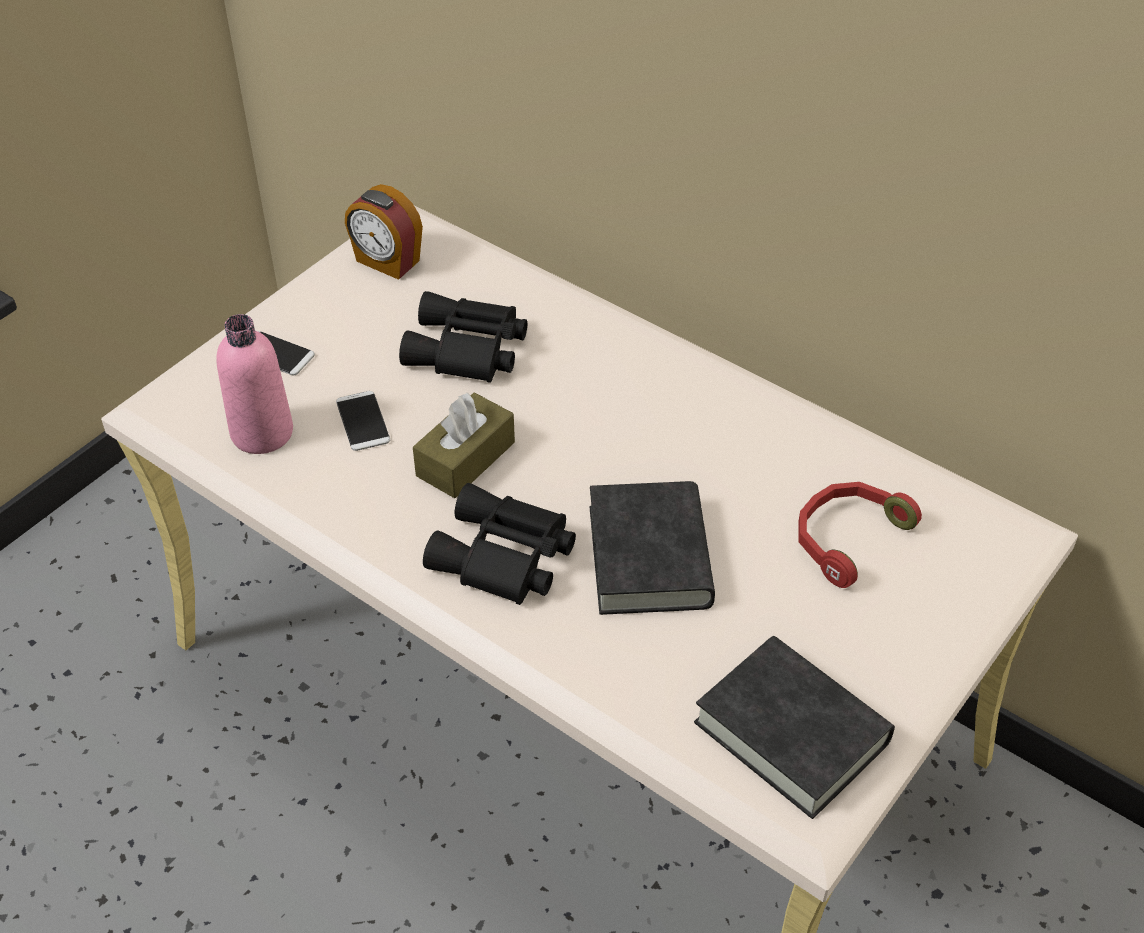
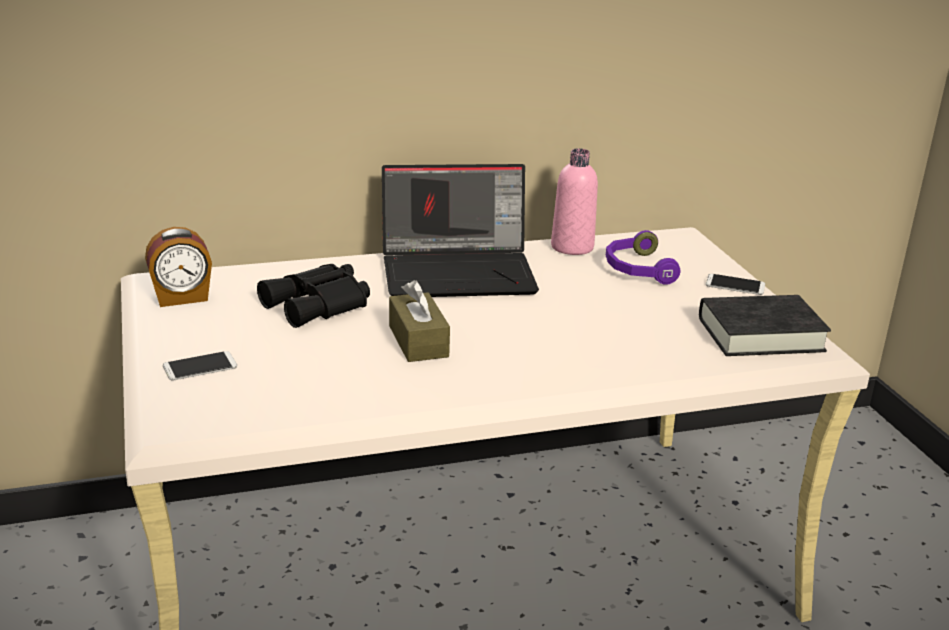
camera: 55 degrees left, 20 degrees down
(262, 433) = (274, 400): pink bottle -> pink bottle (572, 247)
(363, 421) = (326, 361): phone -> phone (735, 285)
(503, 558) = (524, 361): black binoculars -> none
(649, 557) = (582, 320): black book -> none
(659, 400) = (460, 271): none -> laptop
(846, 538) = (637, 269): red headphones -> purple headphones

